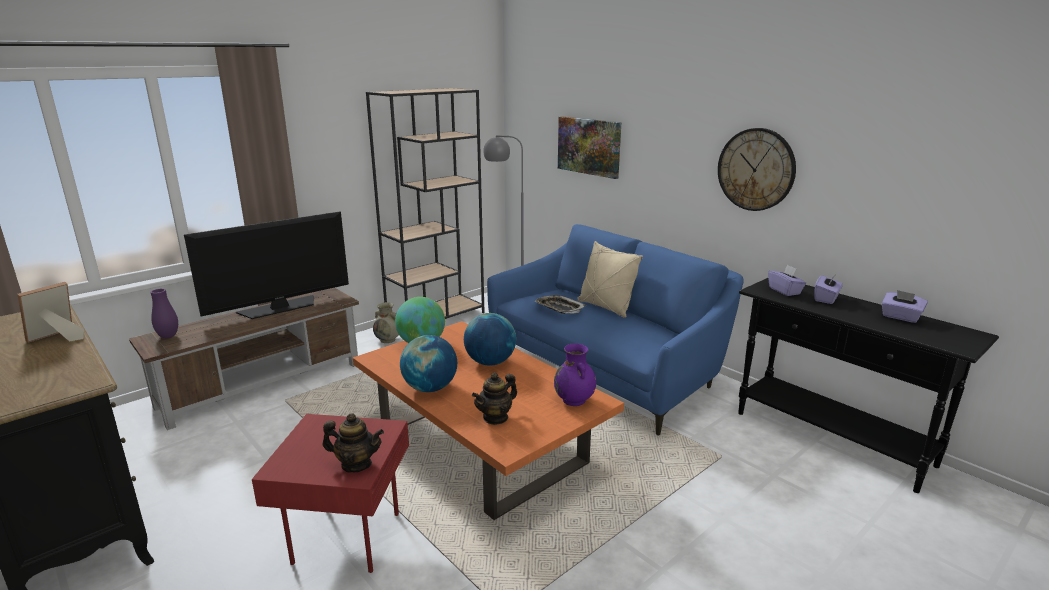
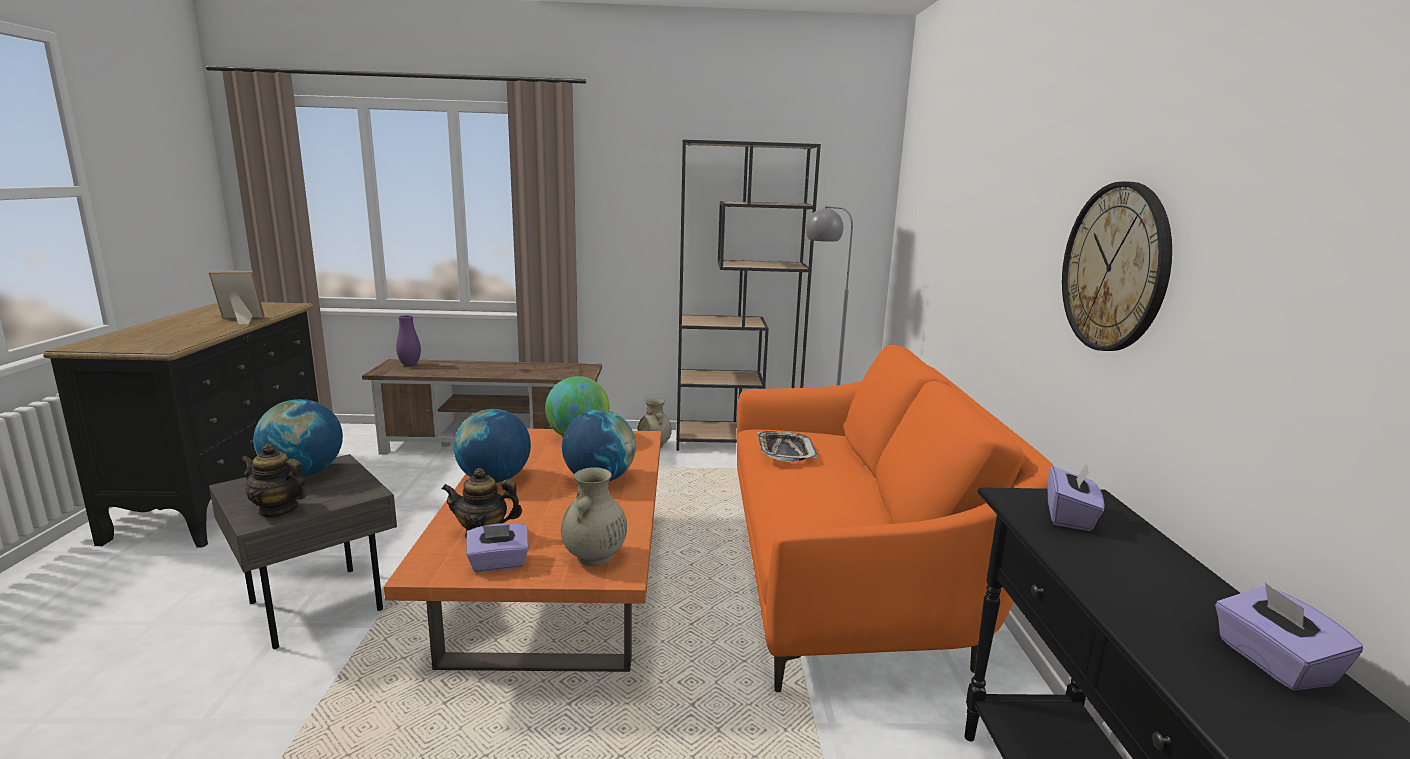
camera: 40 degrees right, 5 degrees down
(280, 308) = (523, 367): television -> none
(309, 438) = (304, 473): none -> globe
(345, 535) = (319, 603): red side table -> grey side table
(356, 464) = (278, 510): teapot -> teapot turned 150 degrees clockwise
(574, 400) = (594, 557): purple vase -> beige vase
(589, 146) = (951, 231): picture -> none
(605, 307) = (852, 471): beige pillow -> none
(607, 369) = (849, 573): blue sofa -> orange sofa
(826, 298) = (1139, 559): purple tissue box -> purple tissue box (498, 563)

